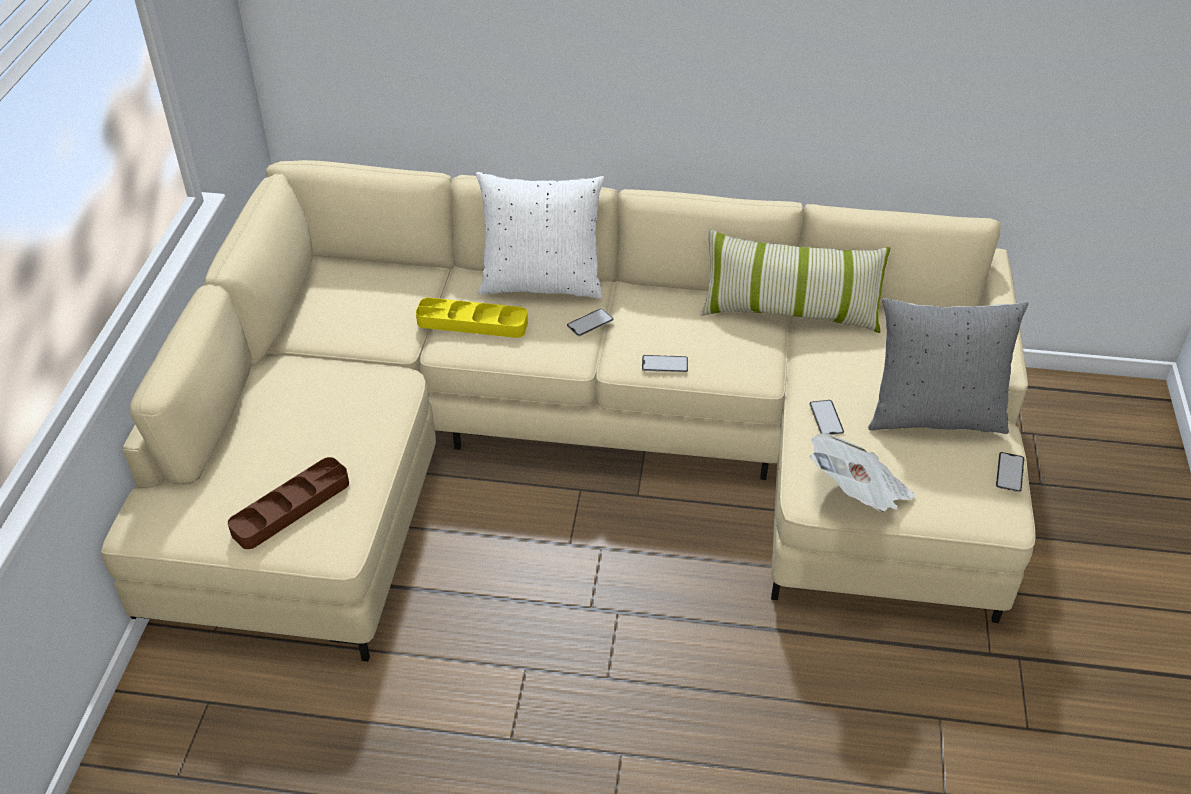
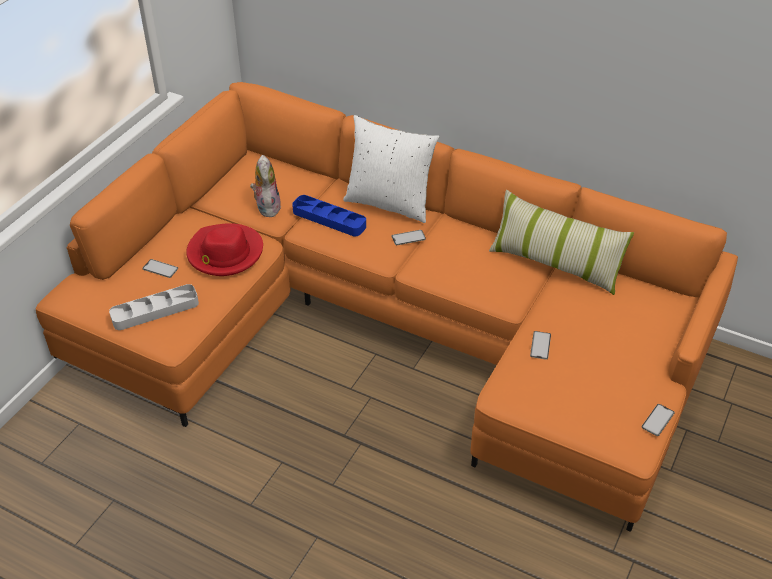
camera: 20 degrees right, 0 degrees up
(291, 507) = (155, 310): brown tray -> grey tray
(351, 403) = (224, 253): none -> red hat
(377, 326) = (266, 207): none -> plush toy
(472, 323) = (329, 219): yellow tray -> blue tray
(575, 449) = (385, 325): beige sofa -> orange sofa
(665, 364) = (445, 279): phone -> phone (160, 268)
(858, 493) = (534, 403): newspaper -> none
(934, 415) = (622, 364): grey pillow -> none

